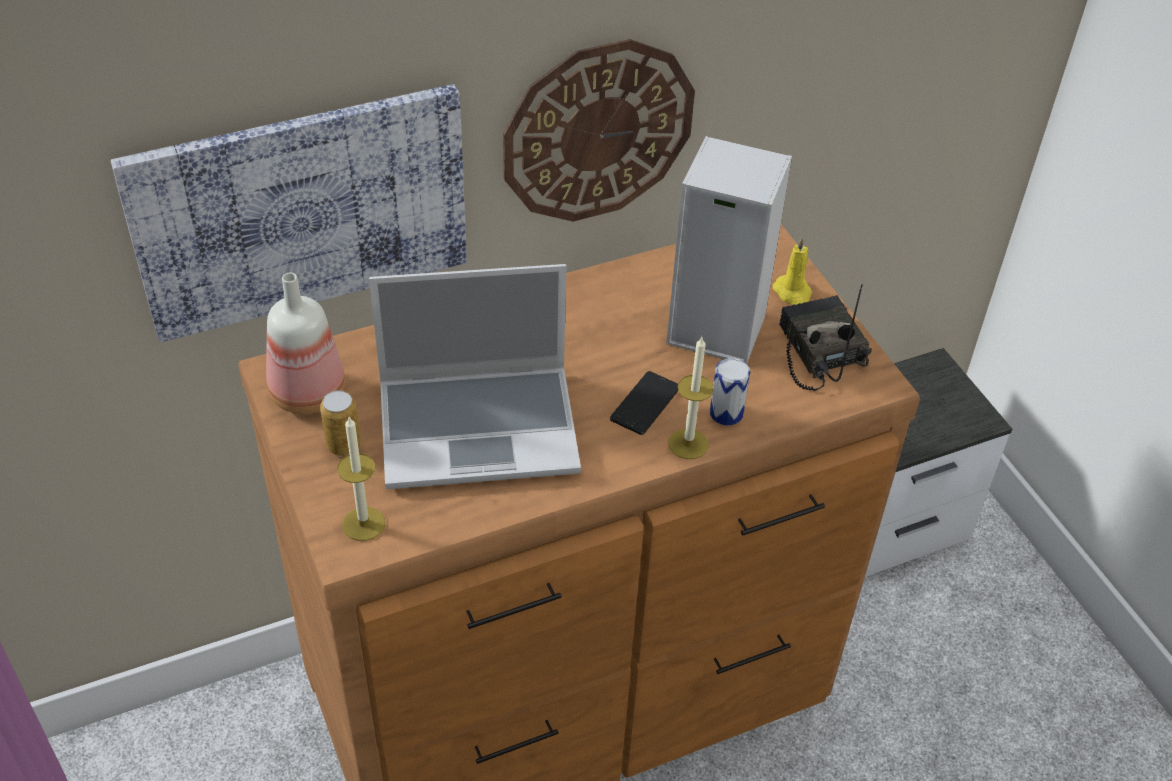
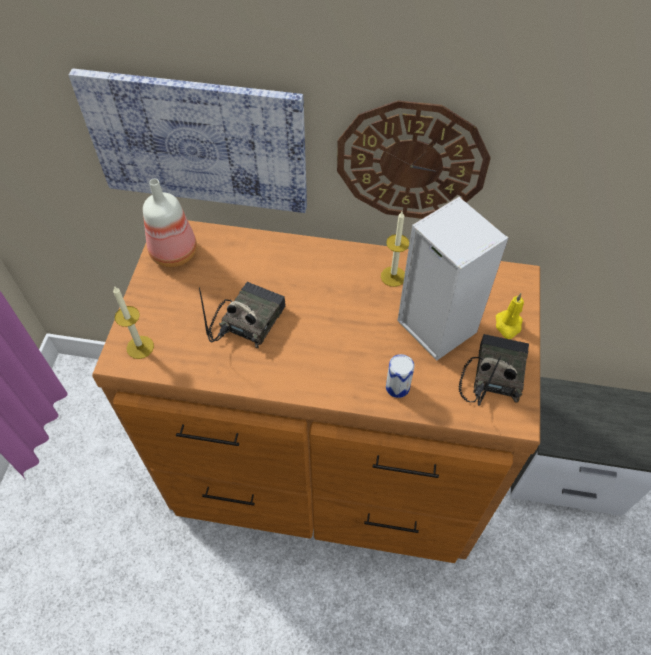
camera: 35 degrees right, 10 degrees up
(343, 445) = (167, 293): can -> none
(480, 427) = (247, 320): laptop -> radio
(645, 403) = (352, 354): phone -> none
(688, 444) = (357, 395): candle -> candle (393, 276)

